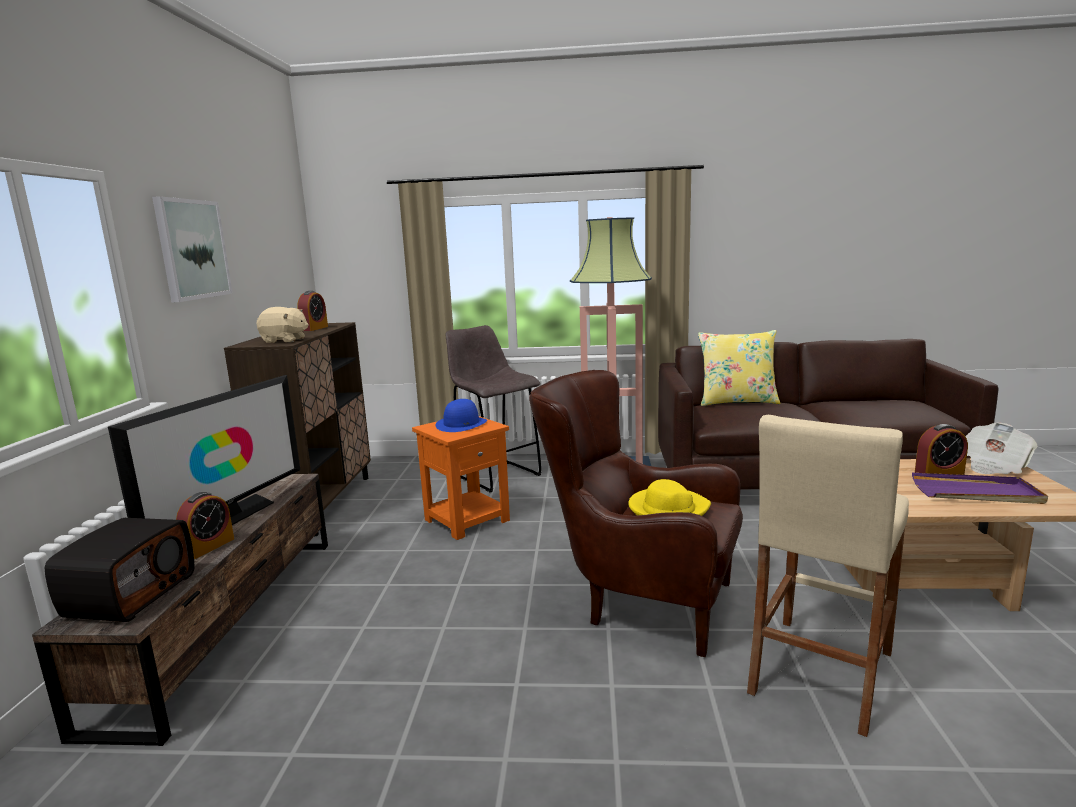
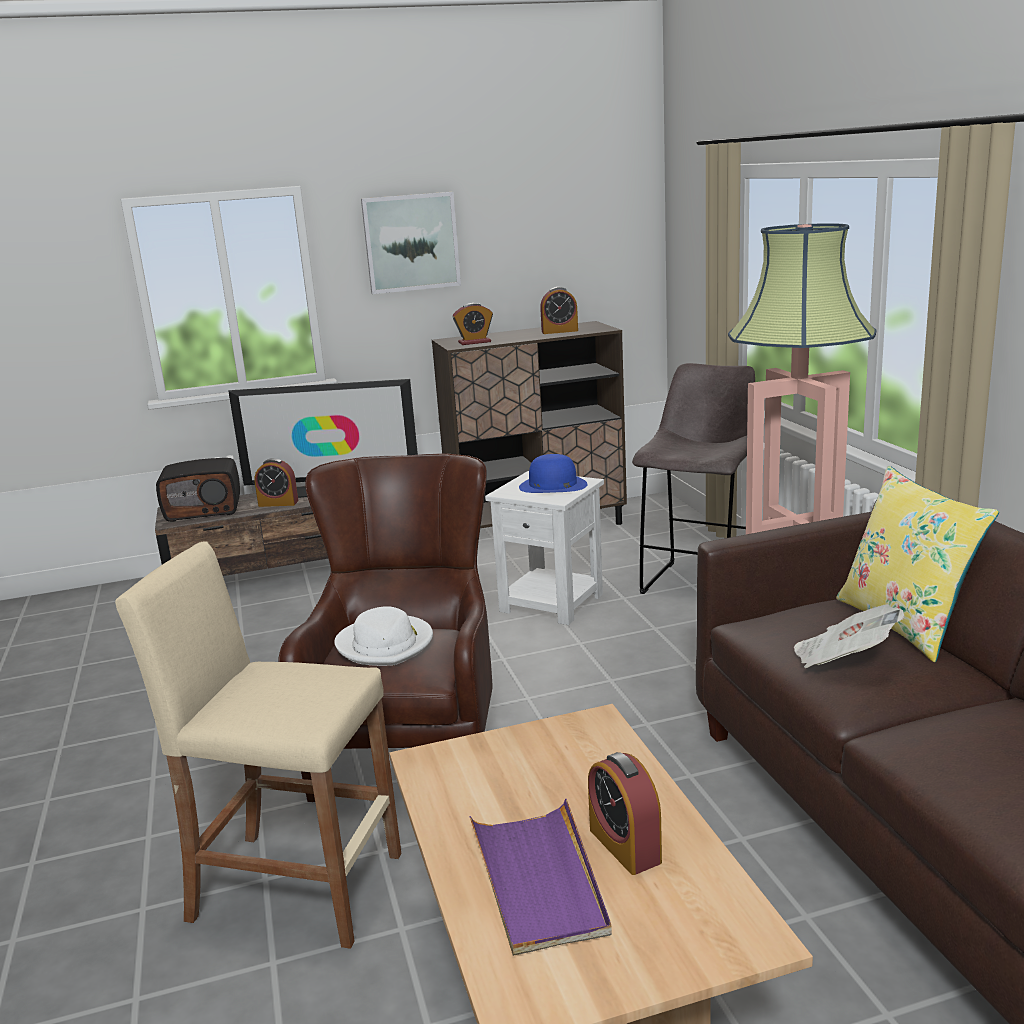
camera: 70 degrees right, 5 degrees up
(284, 340) = (474, 342): beige plush toy -> alarm clock
(467, 520) = (553, 603): orange side table -> white side table
(668, 509) = (385, 644): yellow hat -> white hat
(993, 466) = (724, 920): newspaper -> newspaper (843, 660)

